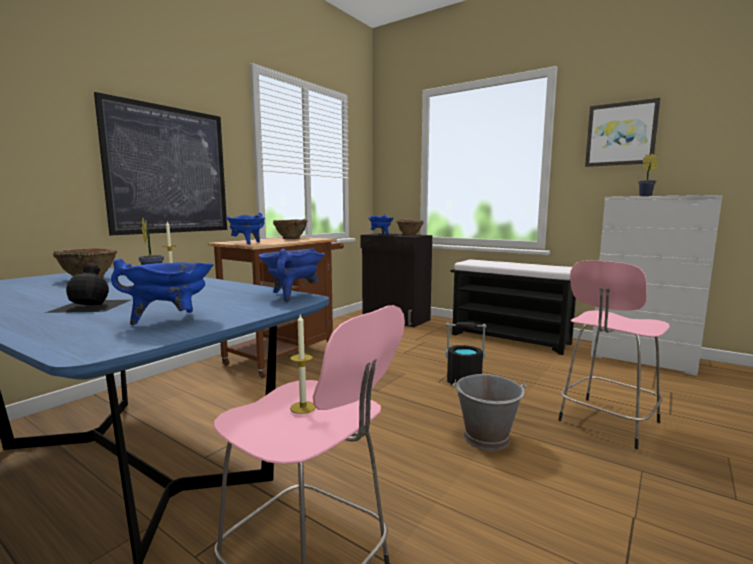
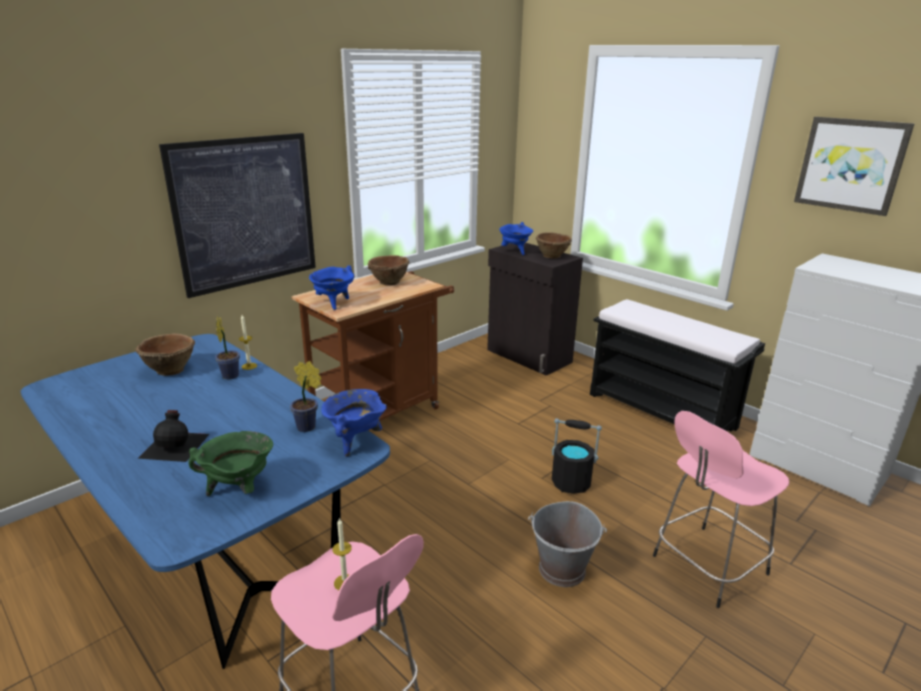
camera: 10 degrees right, 15 degrees up
(172, 320) = (240, 489): blue cooking pot -> green cooking pot
(647, 196) = (859, 269): potted plant -> potted plant (308, 427)

